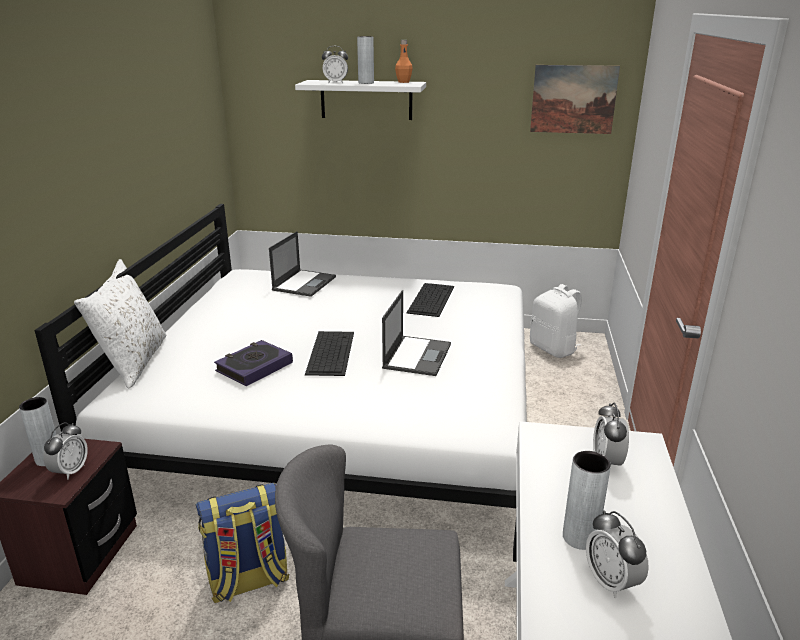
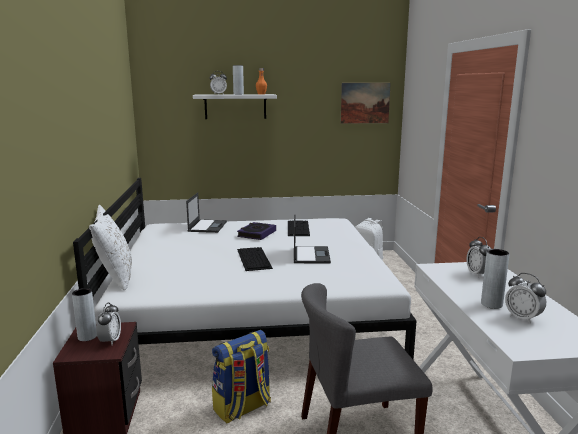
camera: 15 degrees left, 10 degrees down
(254, 367) = (207, 270): book -> book (256, 234)

